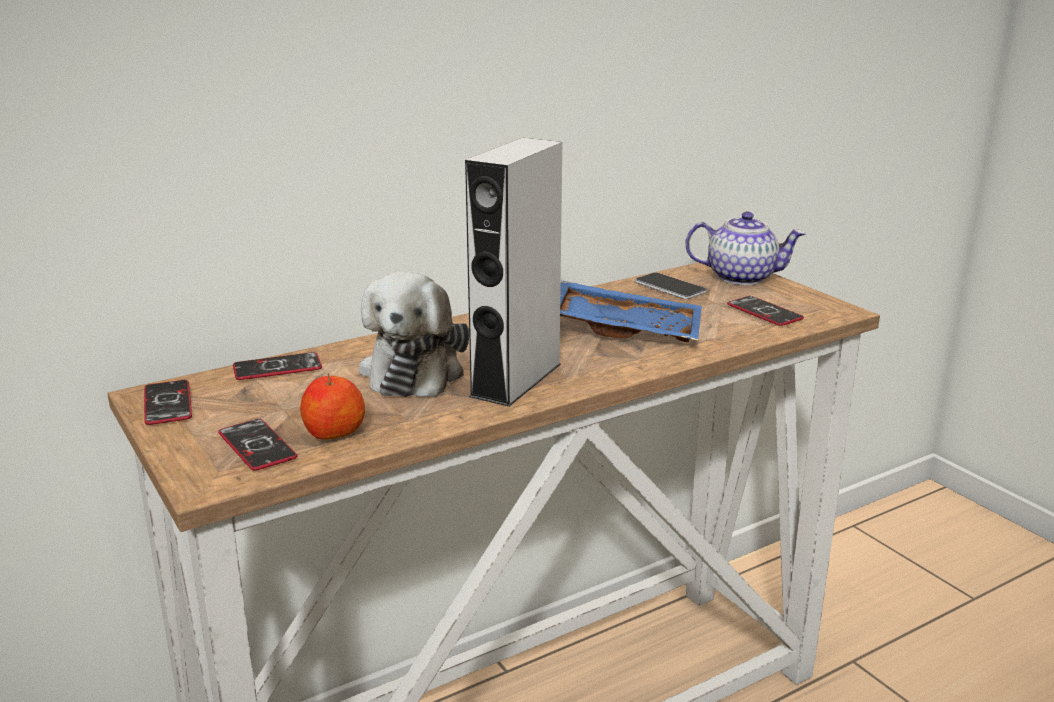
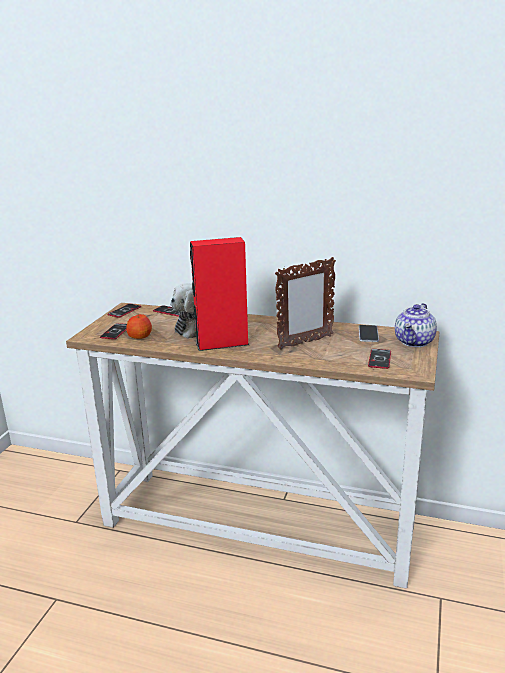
camera: 50 degrees right, 0 degrees up
(516, 379) = (222, 344): grey speaker -> red speaker
(626, 328) = (305, 342): blue tray -> picture frame
(742, 277) = (414, 342): teapot -> teapot turned 60 degrees clockwise

